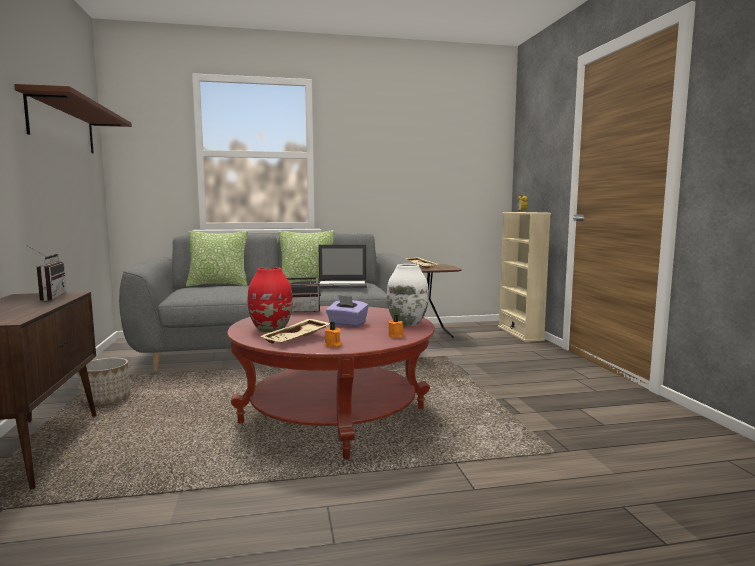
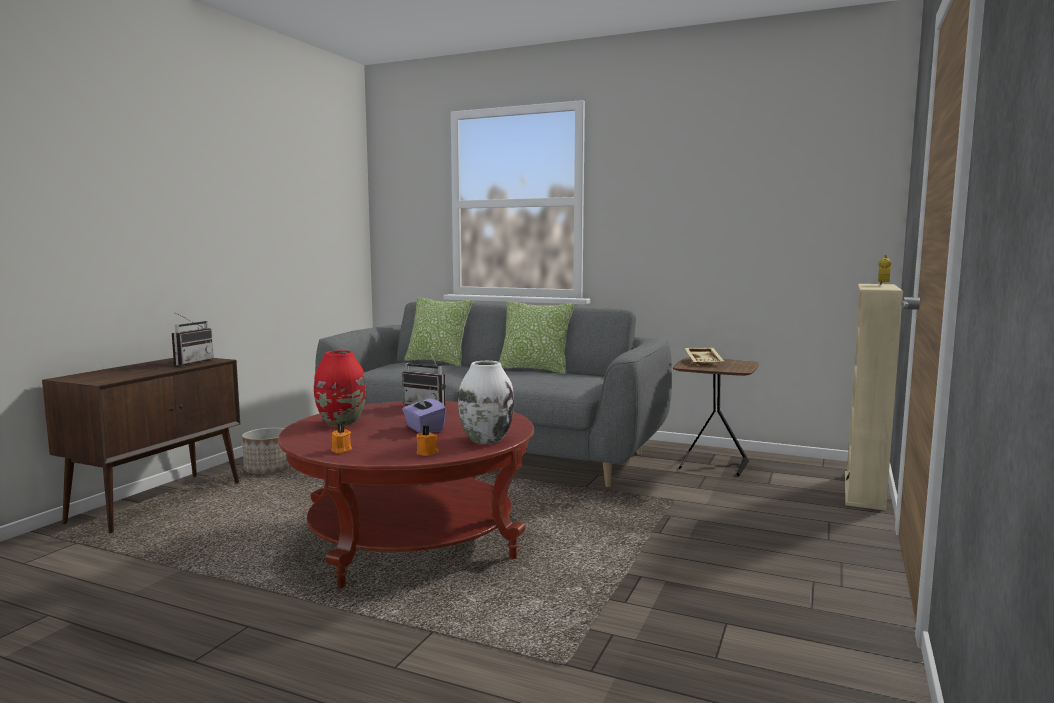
camera: 35 degrees right, 0 degrees up
(62, 125) = (293, 187): brown shelf -> none
(297, 339) = (331, 437): beige tray -> none
(343, 285) = (551, 378): laptop -> none

